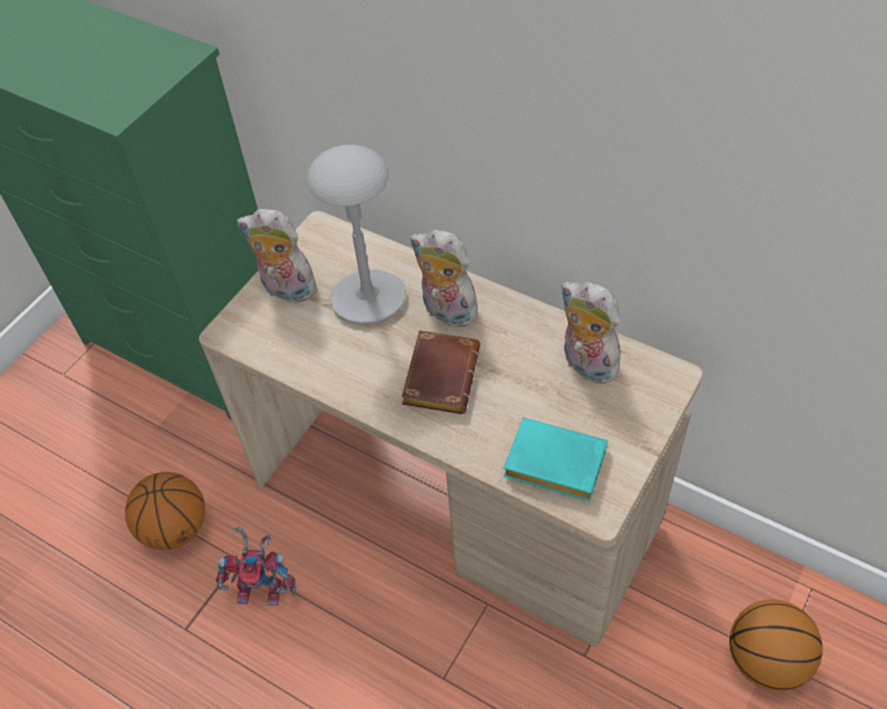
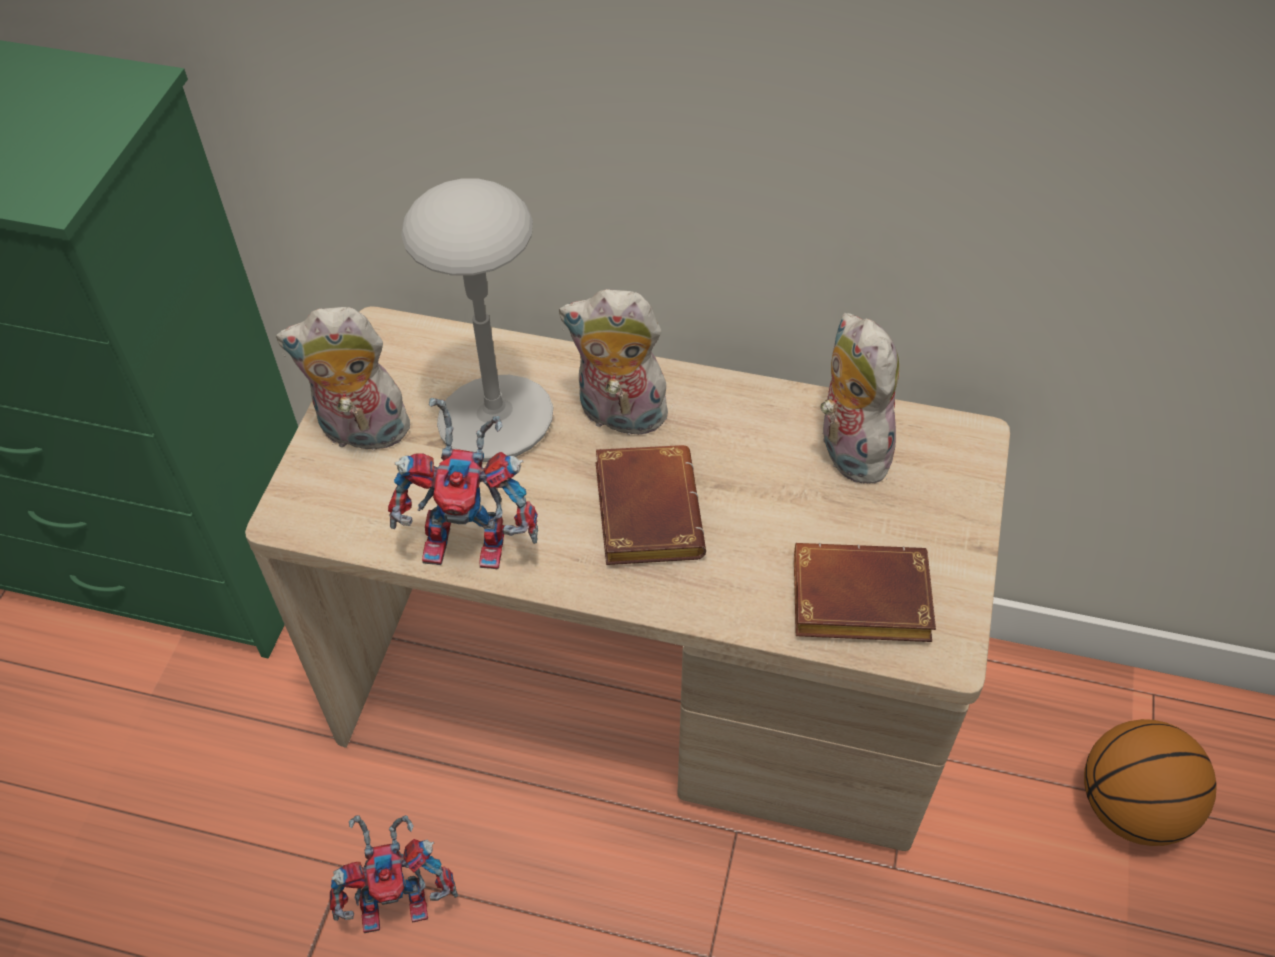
camera: 20 degrees left, 0 degrees up
(176, 528) = (229, 844): basketball -> none
(329, 371) = (474, 541): none -> toy robot
(551, 465) = (856, 603): turquoise book -> brown book
(586, 365) = (847, 449): plush toy -> plush toy turned 45 degrees clockwise

